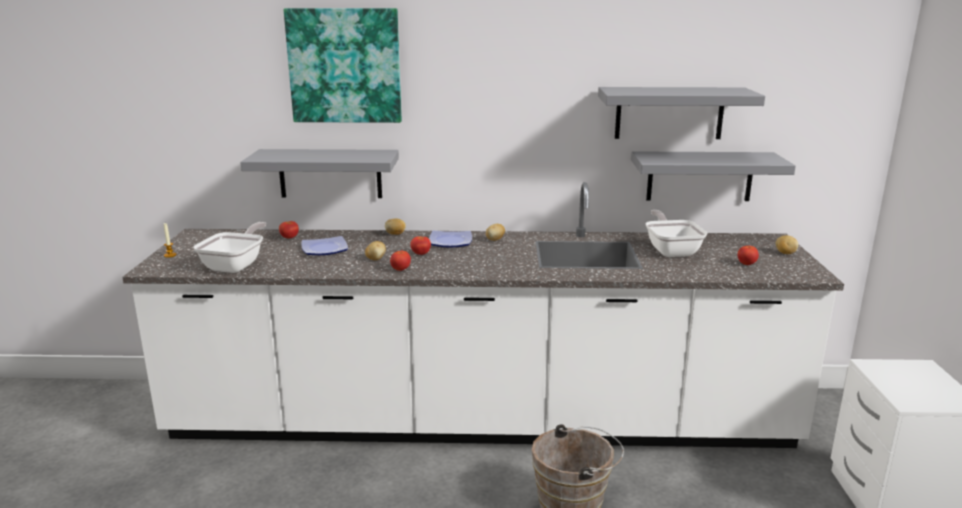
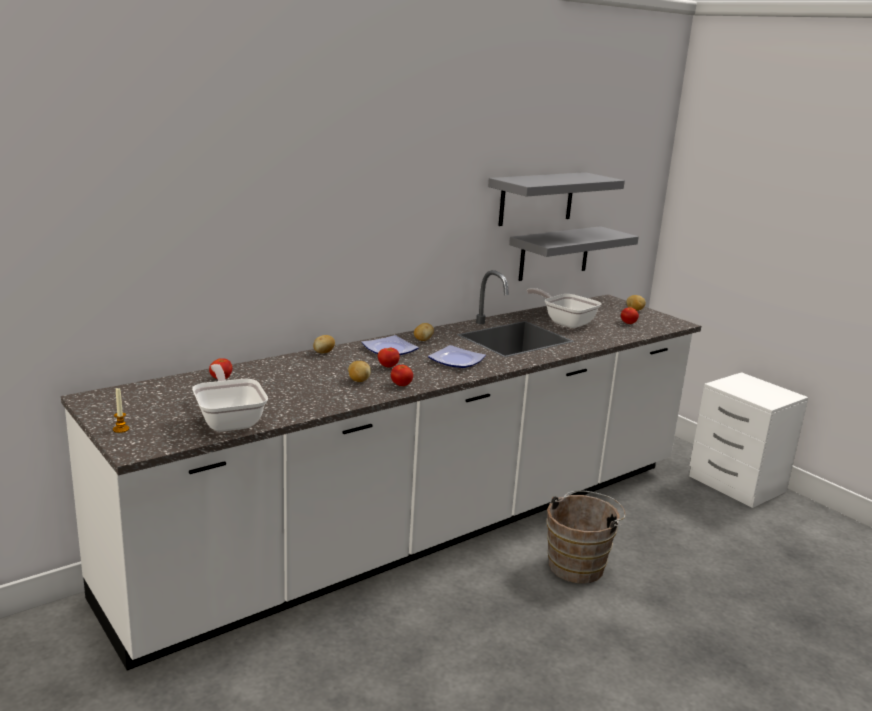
camera: 40 degrees left, 0 degrees up
(325, 249) = (287, 382): plate -> plate (456, 360)
(330, 173) = (243, 295): grey shelf -> none
(345, 66) = (265, 167): picture -> none

